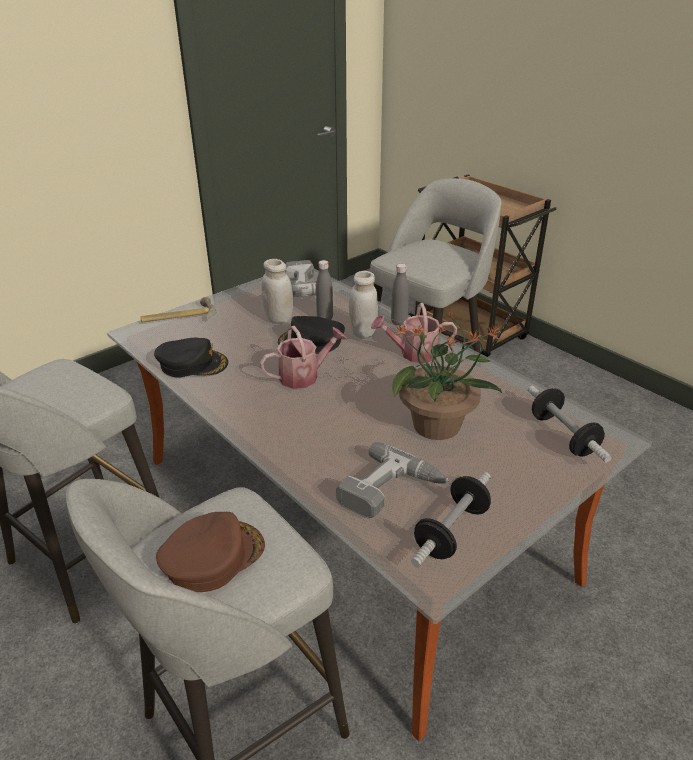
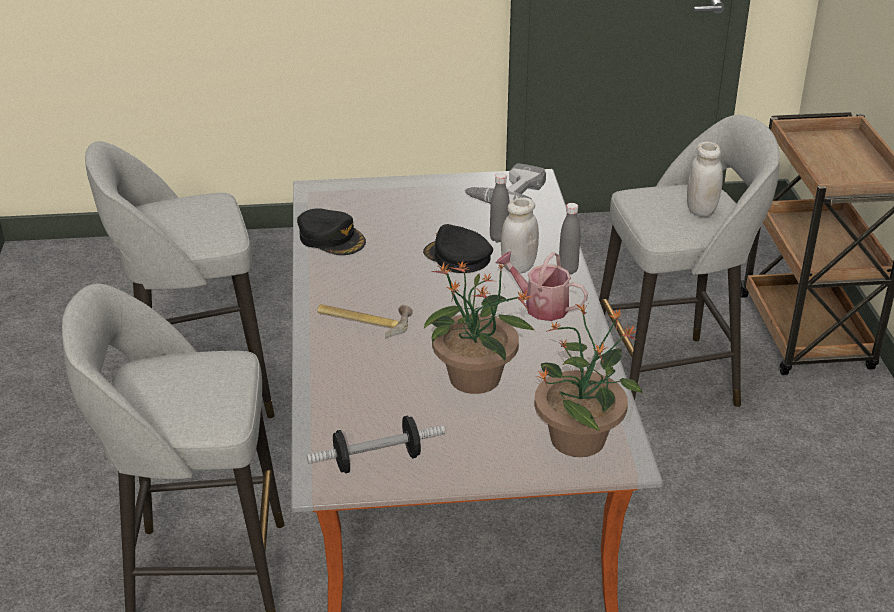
camera: 35 degrees right, 0 degrees up
(179, 317) = (367, 188): hammer -> hammer (364, 320)
(212, 556) = (177, 387): brown cap -> none
(279, 318) = (455, 222): white jar -> white jar (701, 210)
(304, 376) = (413, 287): watering can -> none
(391, 492) = (368, 411): power drill -> none
(563, 436) = (579, 438): dumbbell -> potted plant

